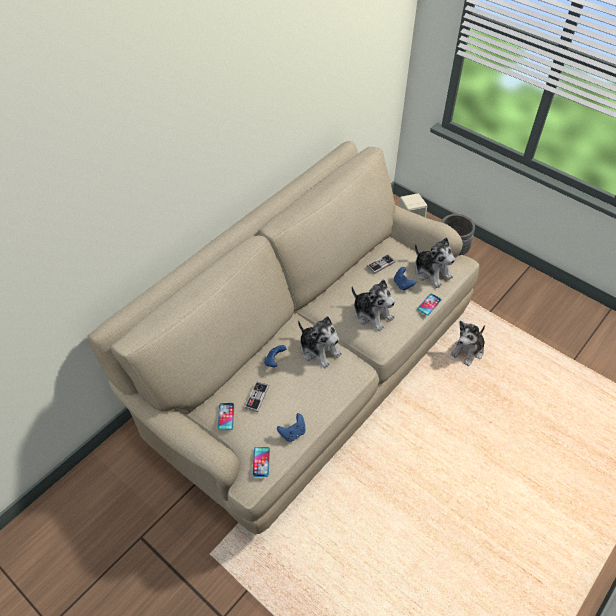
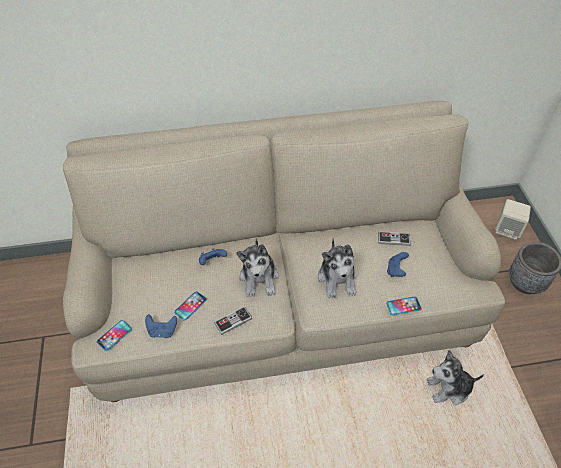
camera: 40 degrees right, 0 degrees up
(226, 416) = (130, 279): phone -> phone (190, 306)
(257, 397) = (167, 281): game controller -> game controller (233, 321)
(432, 272) = (438, 278): plush toy -> none

